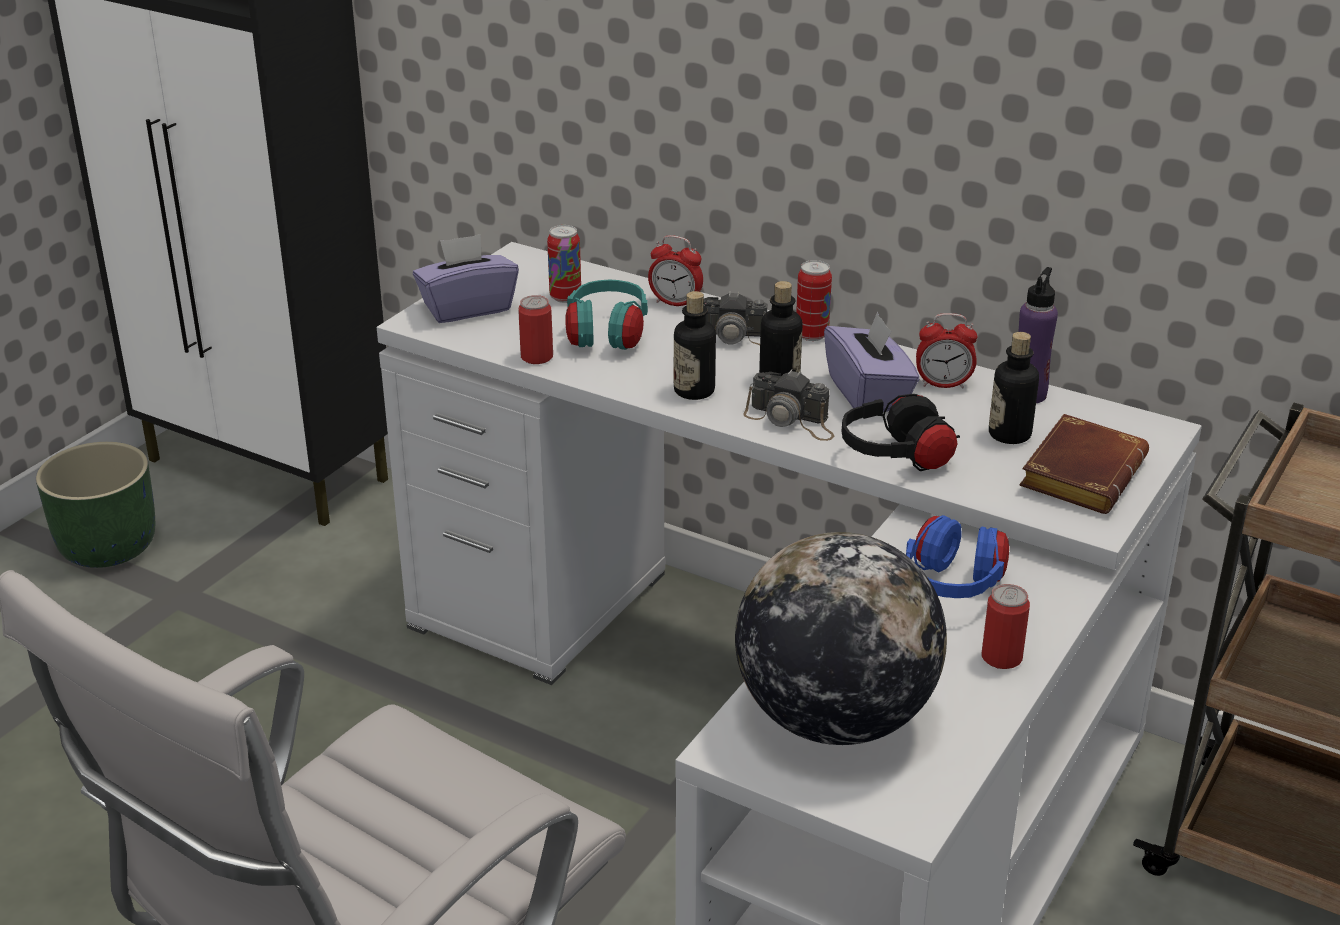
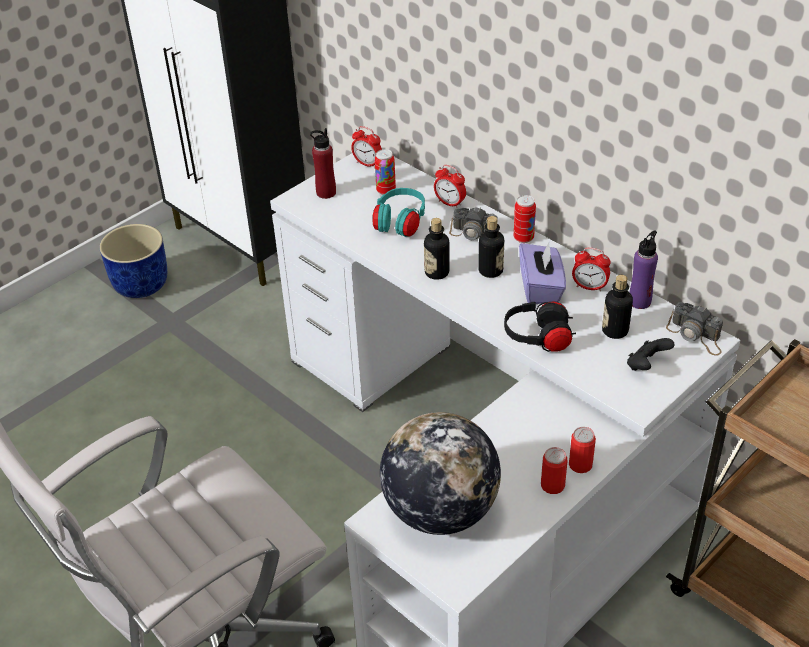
camera: 15 degrees right, 10 degrees up
(107, 547) = (140, 284): green planter -> blue planter
(467, 308) = (326, 192): purple tissue box -> red bottle
(521, 266) = (367, 164): none -> alarm clock
(537, 357) = (354, 235): can -> can (580, 465)
(791, 420) = (486, 302): camera -> camera (696, 336)
(952, 588) = (543, 432): blue headphones -> none
(1080, 473) = (646, 366): brown book -> black game controller

